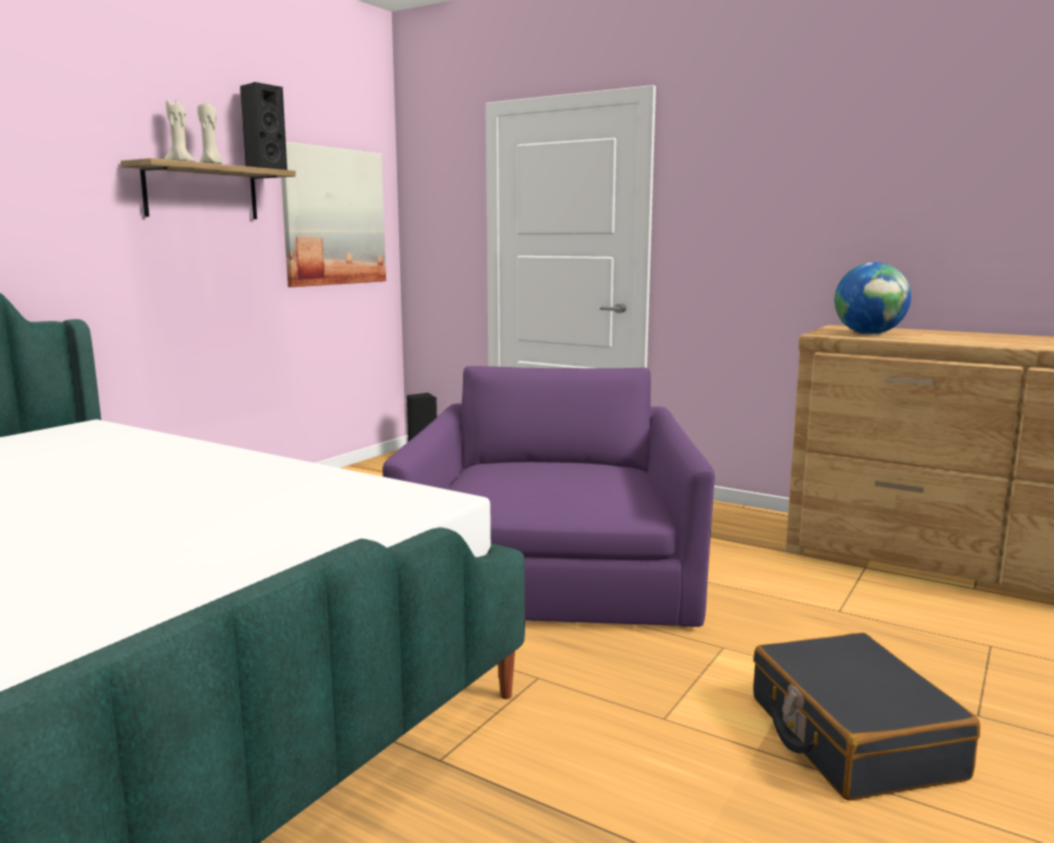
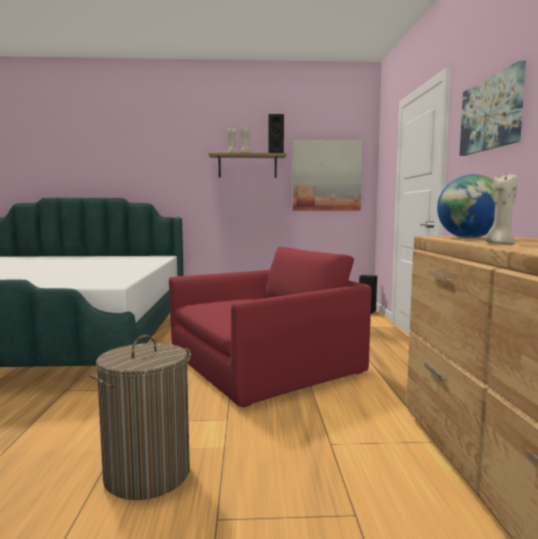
camera: 55 degrees right, 5 degrees down
(551, 573) = (265, 365): purple armchair -> red armchair
(770, 174) = (491, 114): none -> picture
(851, 737) = (147, 474): black suitcase -> laundry basket
(966, 341) = (500, 244): none -> beige candle

